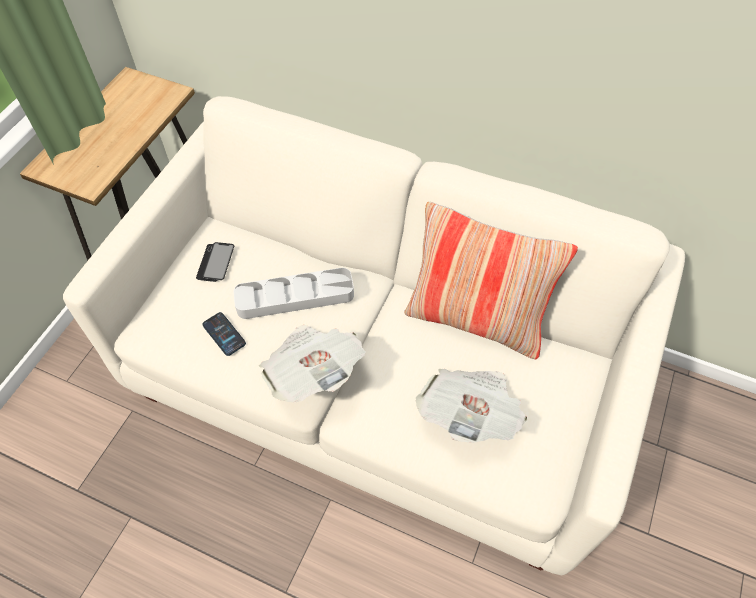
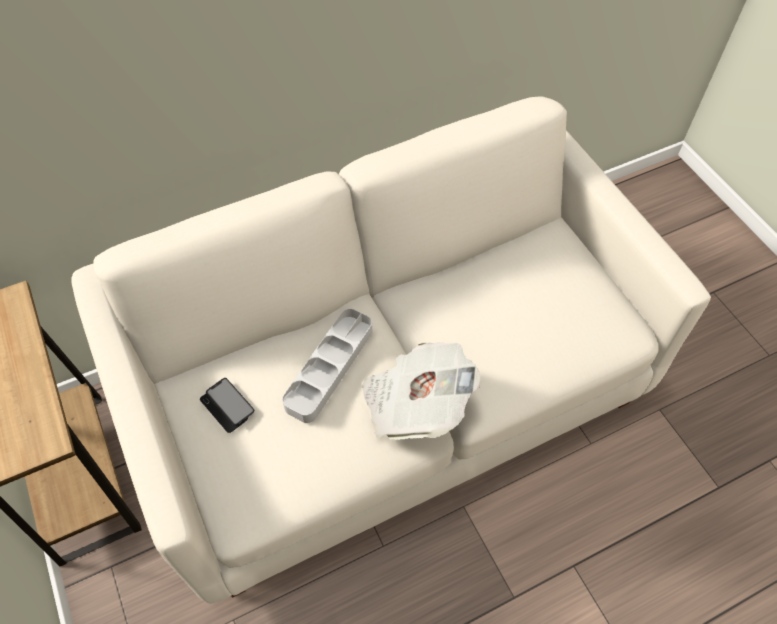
camera: 50 degrees left, 0 degrees up
(224, 334) = (313, 447): phone -> none
(470, 413) = (542, 325): newspaper -> none
(475, 320) = (465, 265): pillow -> none

